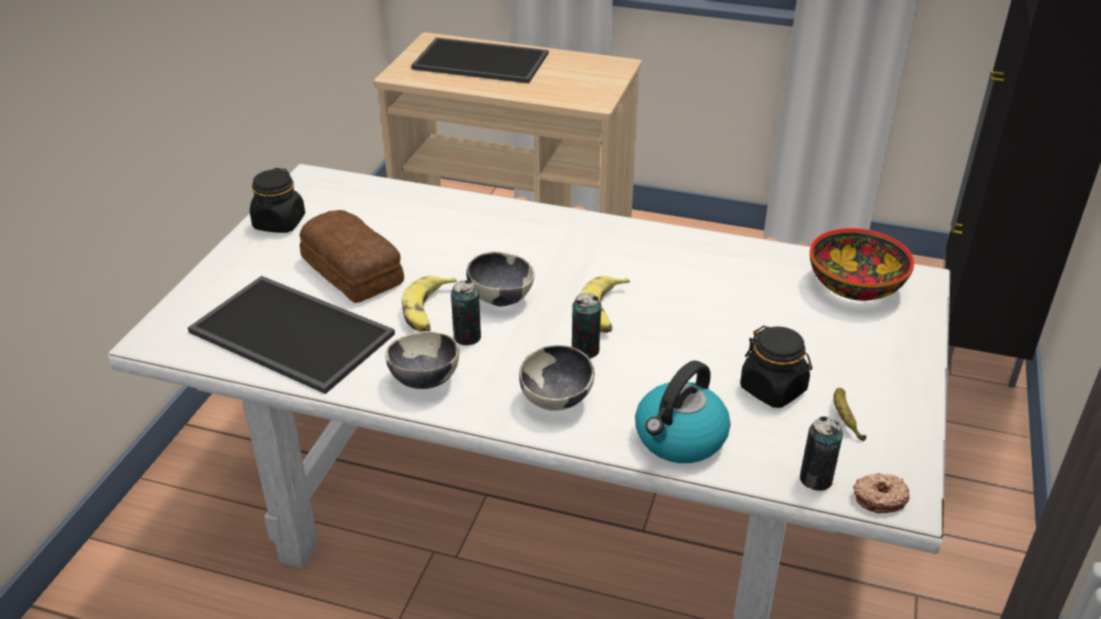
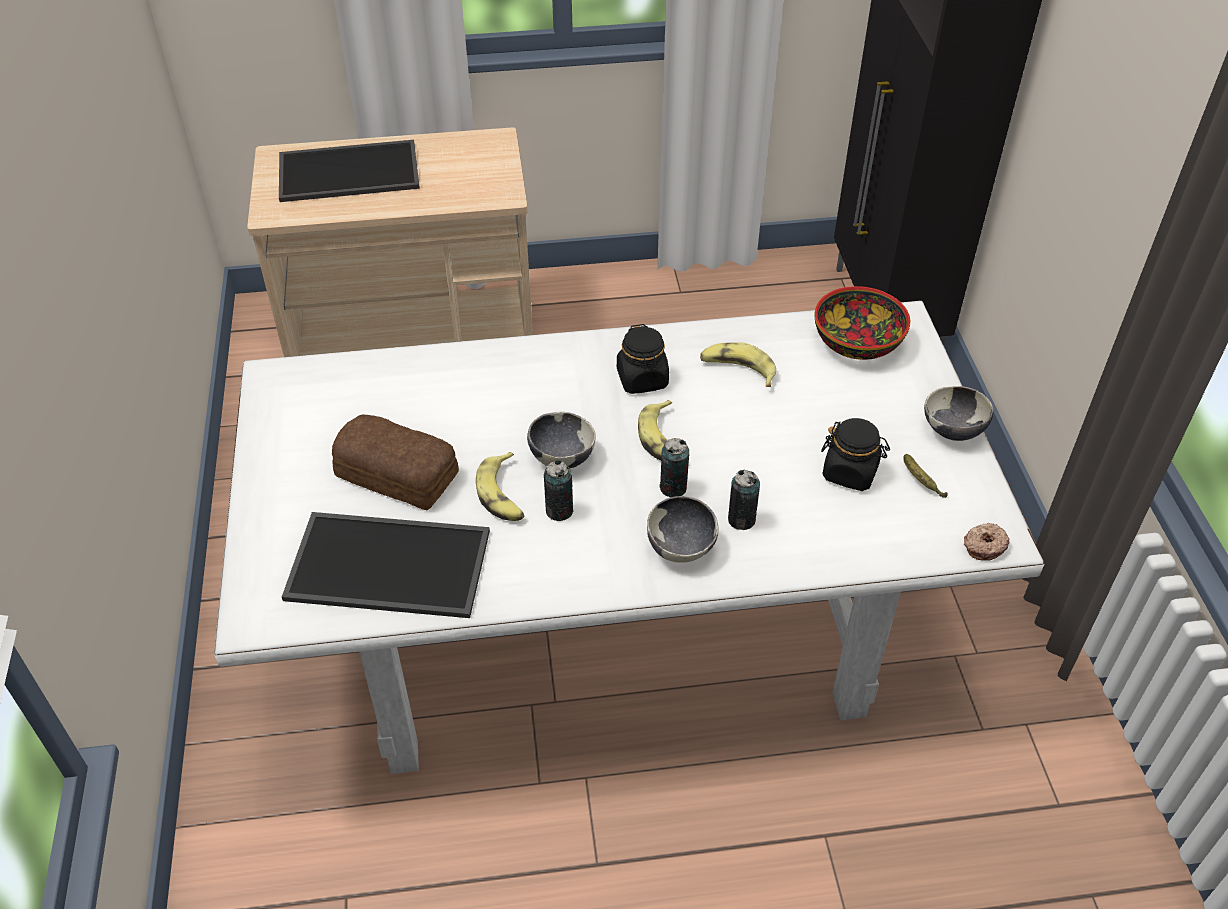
camera: 25 degrees left, 10 degrees up
(279, 223) = (279, 442): black jar -> black jar (642, 379)
(424, 380) = (551, 570): bowl -> bowl (952, 431)
(679, 439) = (805, 548): kettle -> none
(716, 276) = (738, 370): none -> banana
(815, 479) = (929, 547): can -> can (741, 520)

